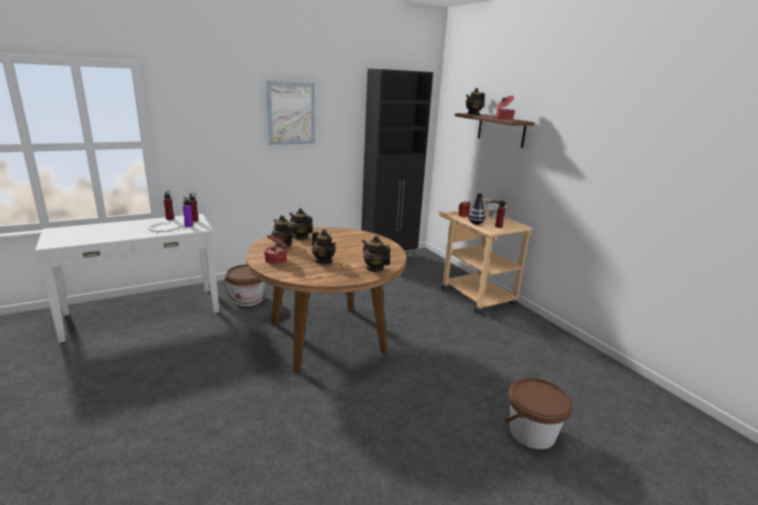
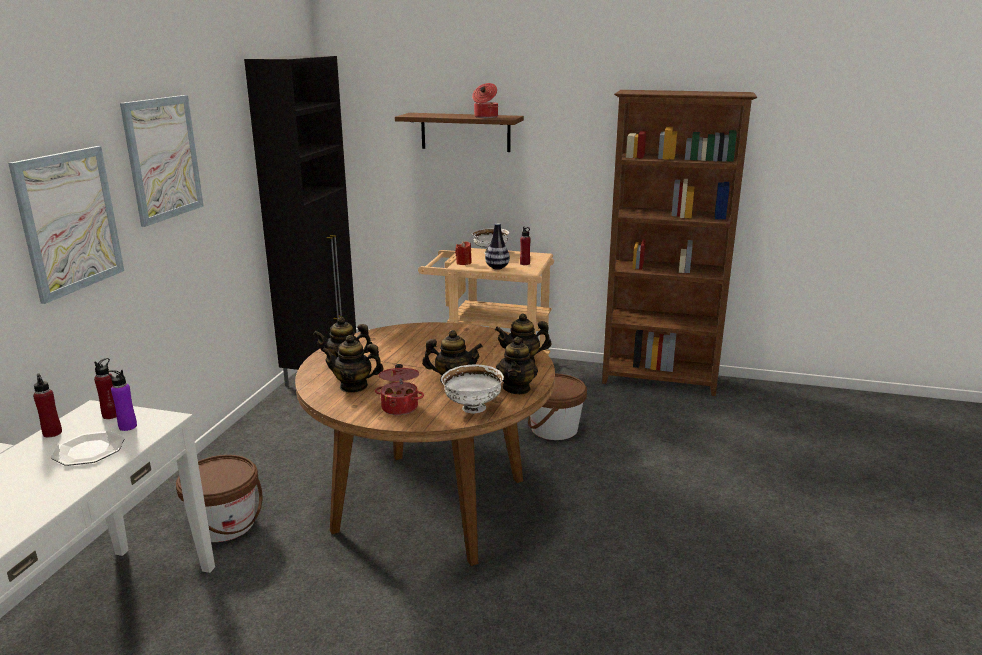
camera: 45 degrees left, 0 degrees up
(222, 132) = (69, 222): none -> picture
(300, 275) = (472, 408): none -> white bowl
(473, 114) = (420, 114): teapot -> teapot (517, 388)
(531, 432) = (744, 470): brown bucket -> brown bucket (554, 428)
(576, 351) = (660, 380): none -> brown bookcase

